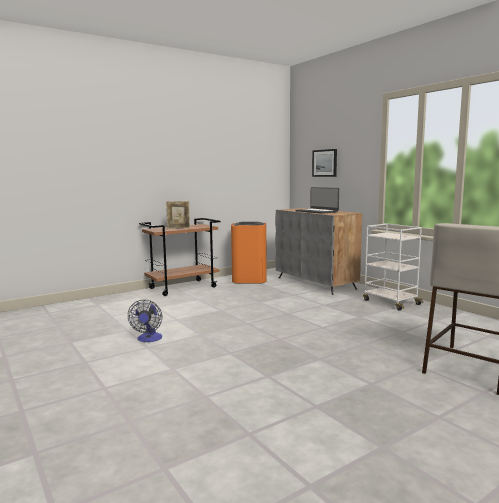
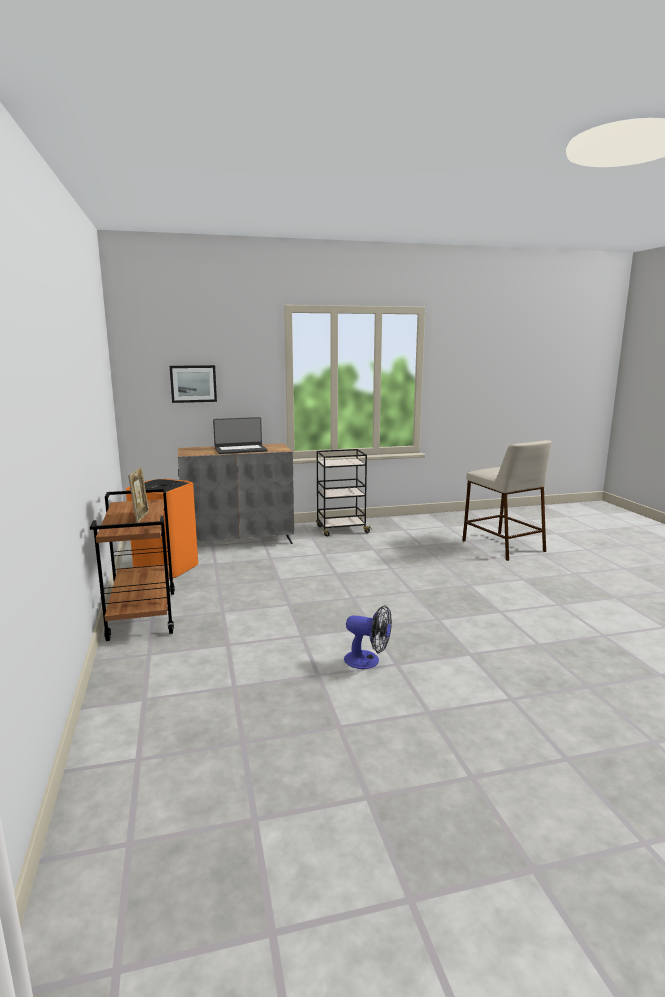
camera: 70 degrees left, 5 degrees up
(390, 302) = (341, 530): white cart -> black cart

